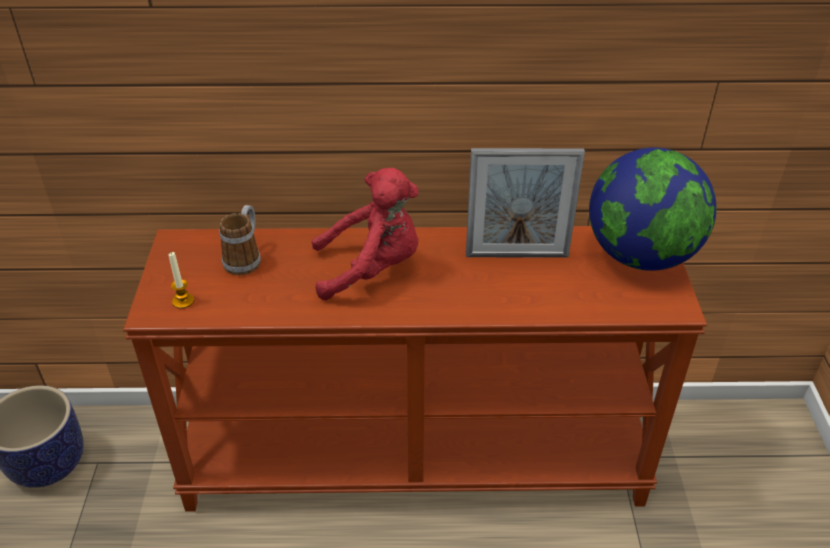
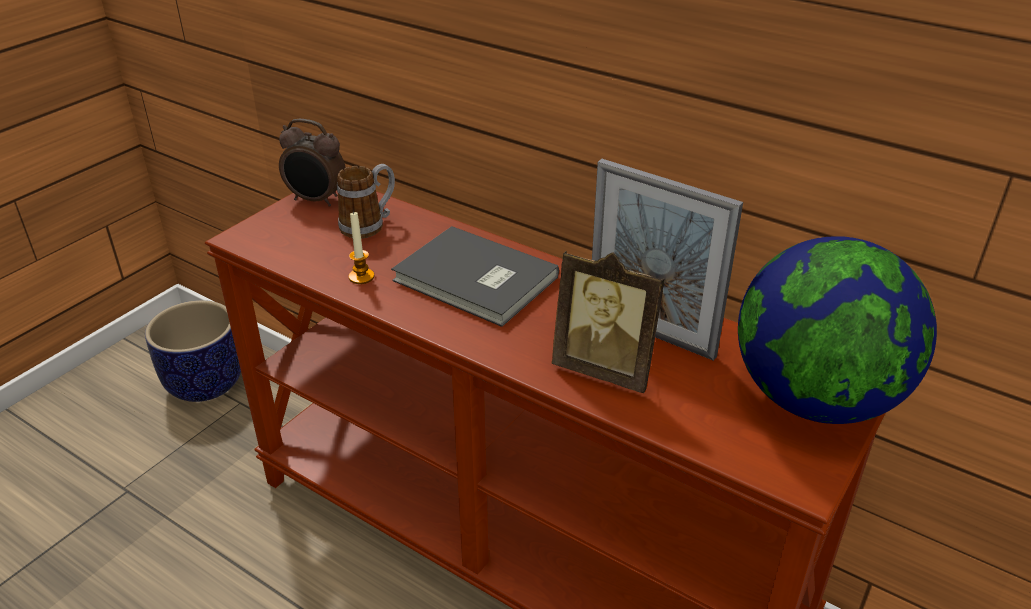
camera: 35 degrees right, 5 degrees down
(178, 256) = (316, 200): none -> alarm clock
(183, 301) = (276, 239): candle -> candle (361, 277)
(372, 269) = (475, 281): red plush toy -> grey book
(515, 292) = (606, 369): none -> picture frame

